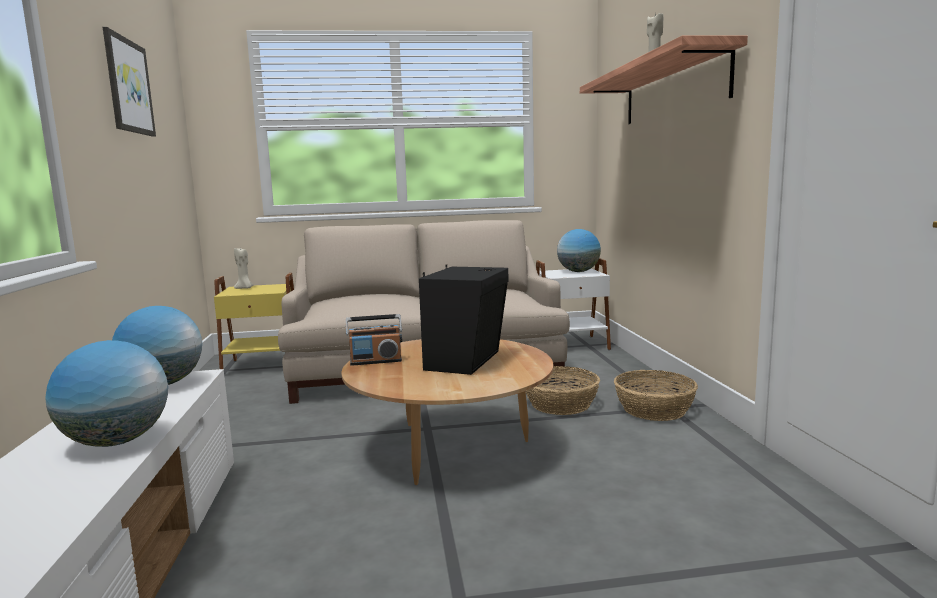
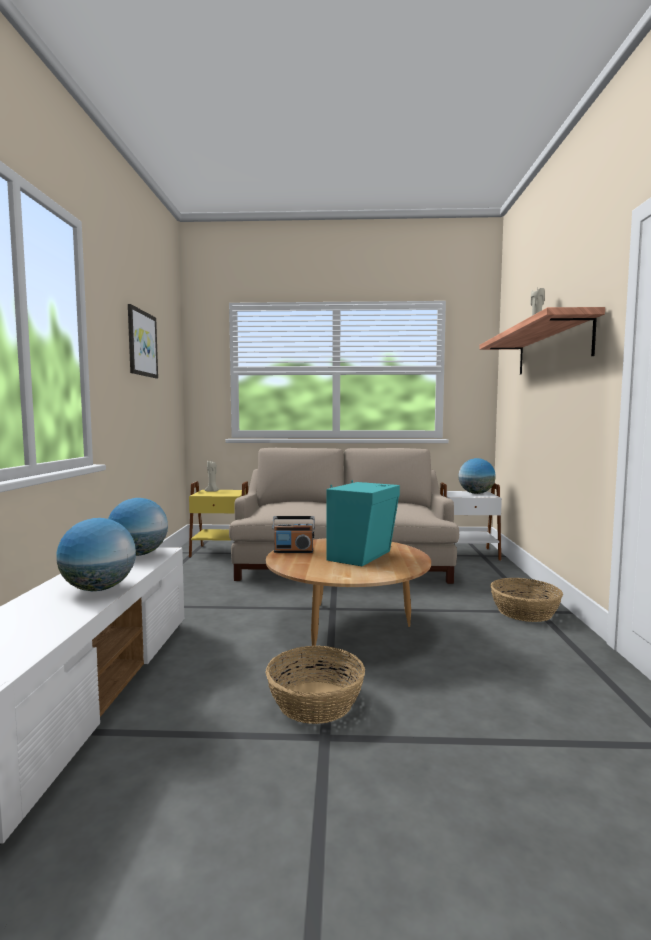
camera: 10 degrees right, 5 degrees down
(467, 360) = (363, 556): black speaker -> turquoise speaker
(560, 404) = (445, 600): basket -> basket (314, 702)

